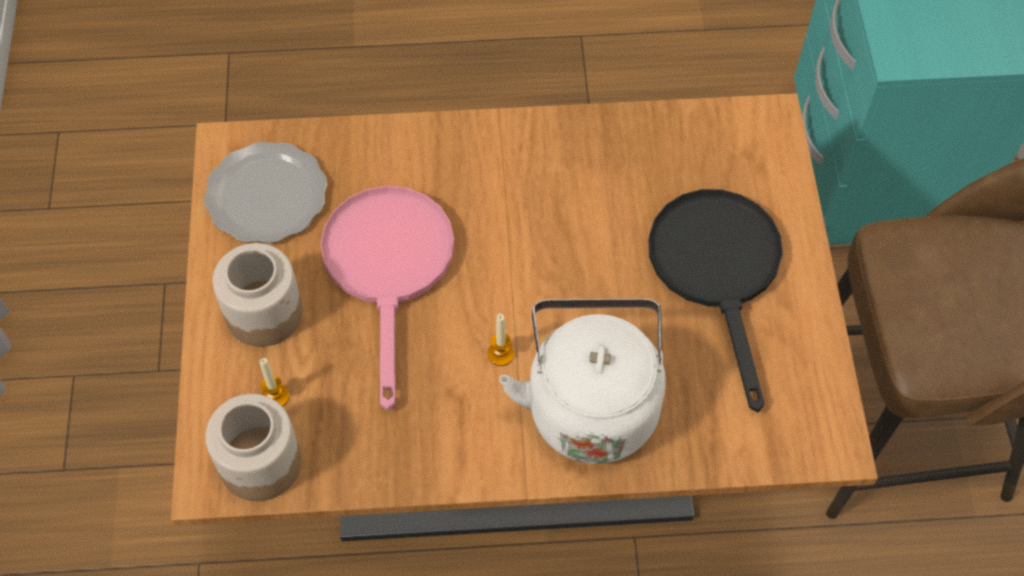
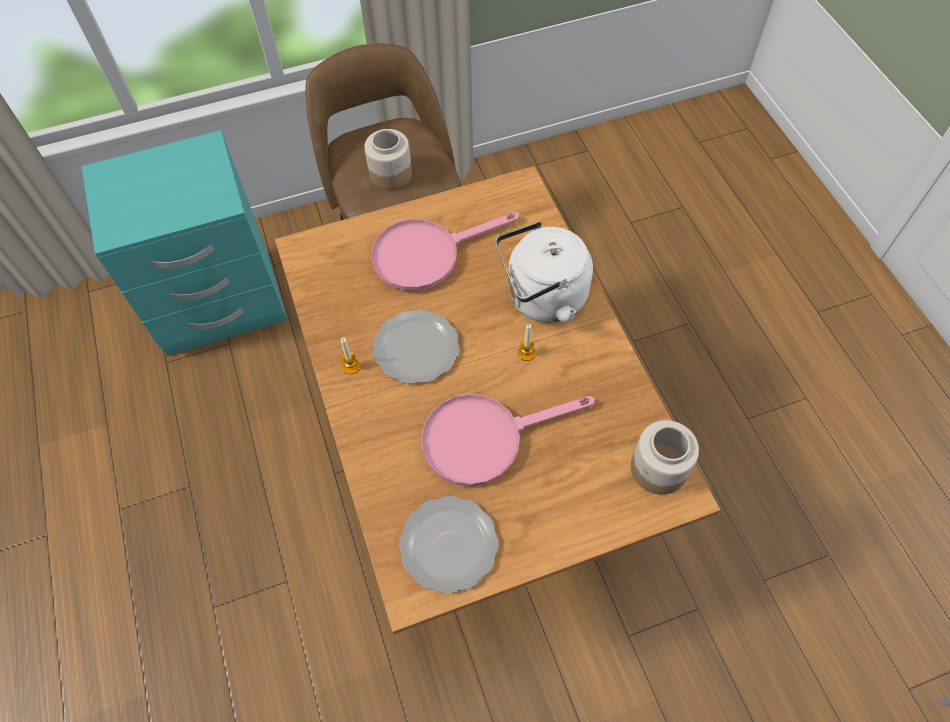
camera: 105 degrees left, 0 degrees up
(264, 312) = (548, 508): jar -> jar (390, 174)
(275, 396) = (608, 476): candle -> candle (351, 366)
(552, 221) = (416, 349): none -> plate
(719, 272) = (427, 254): black frying pan -> pink frying pan

